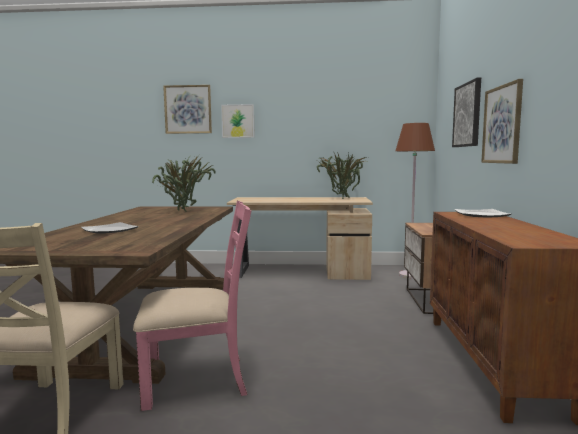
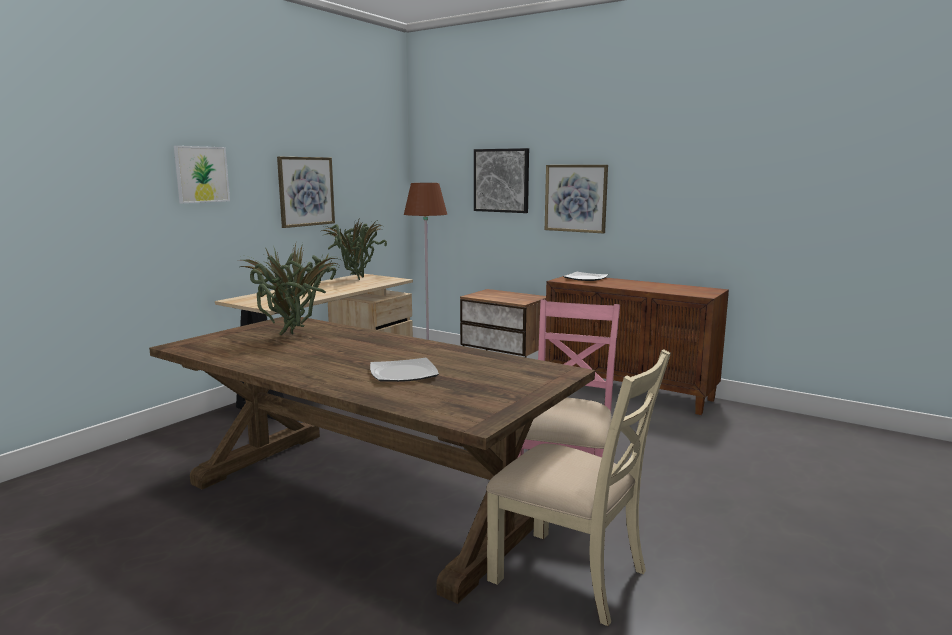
camera: 60 degrees left, 5 degrees up
(188, 109) = (113, 151): picture -> picture (306, 191)

